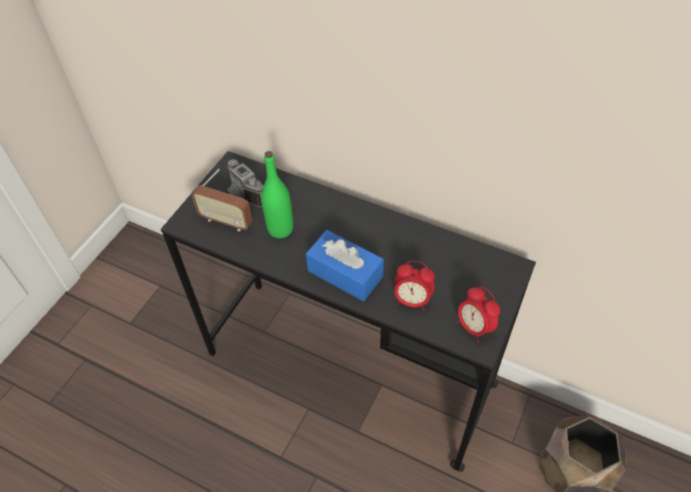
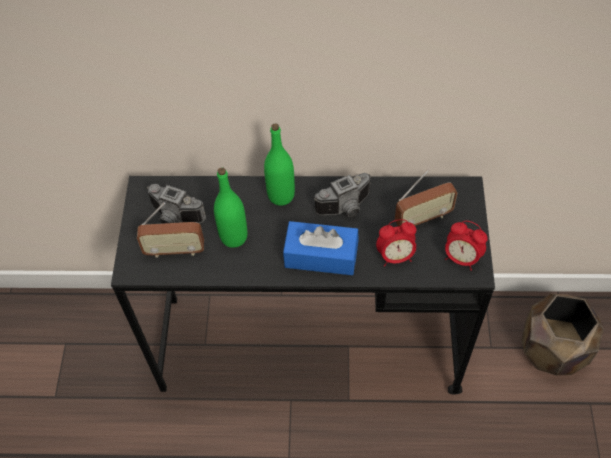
camera: 25 degrees left, 5 degrees up
(340, 210) = (281, 195): none -> green bottle
(391, 242) = (346, 208): none -> camera
(457, 277) = (423, 218): none -> radio

